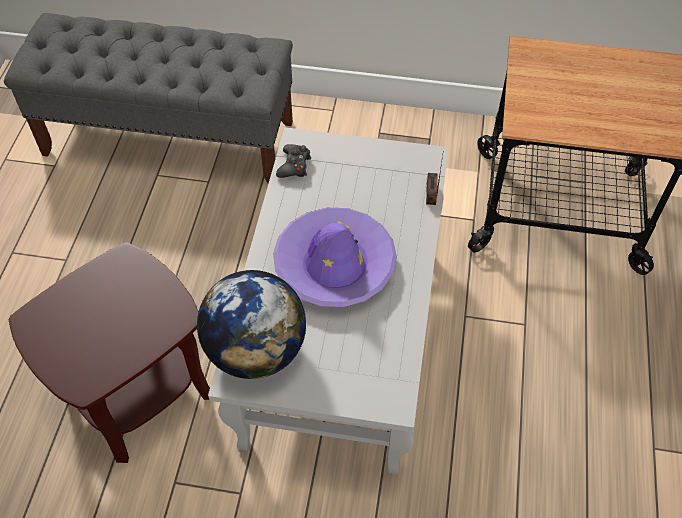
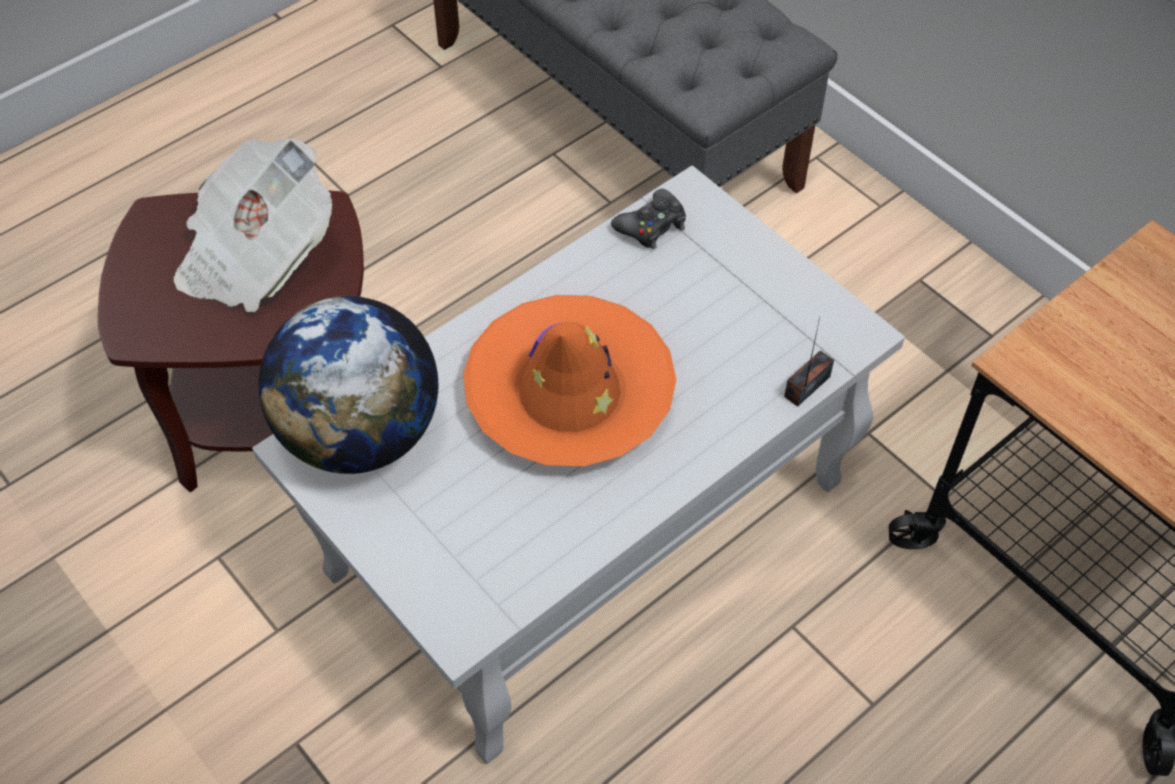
camera: 40 degrees right, 0 degrees up
(110, 302) = (256, 256): none -> newspaper
(334, 265) = (569, 394): purple hat -> orange hat

